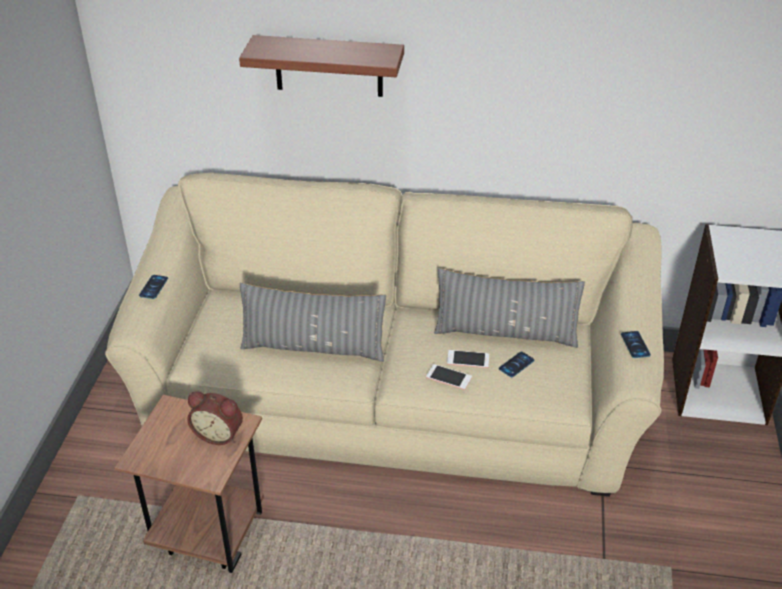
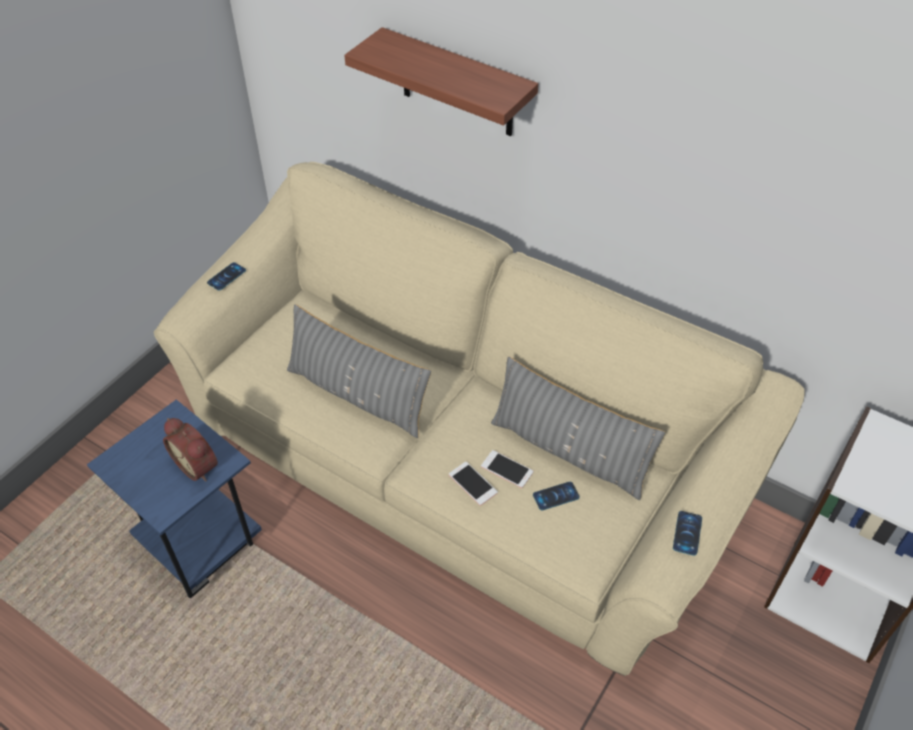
camera: 25 degrees right, 10 degrees up
(210, 535) = (204, 545): brown side table -> blue side table

